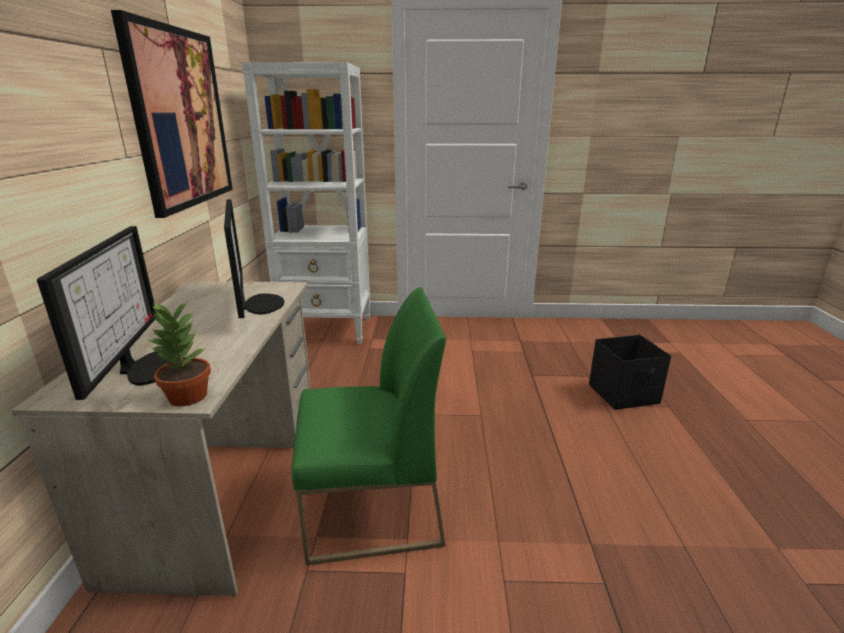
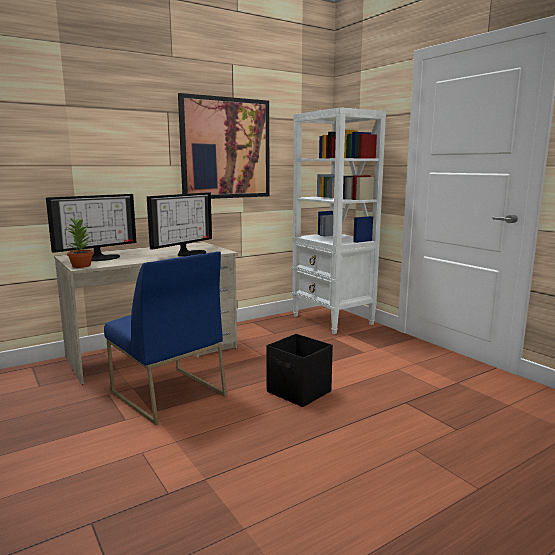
camera: 55 degrees right, 10 degrees down
(371, 509) = (167, 394): green chair -> blue chair
(624, 394) = (455, 456): black storage box -> black storage box (299, 392)

